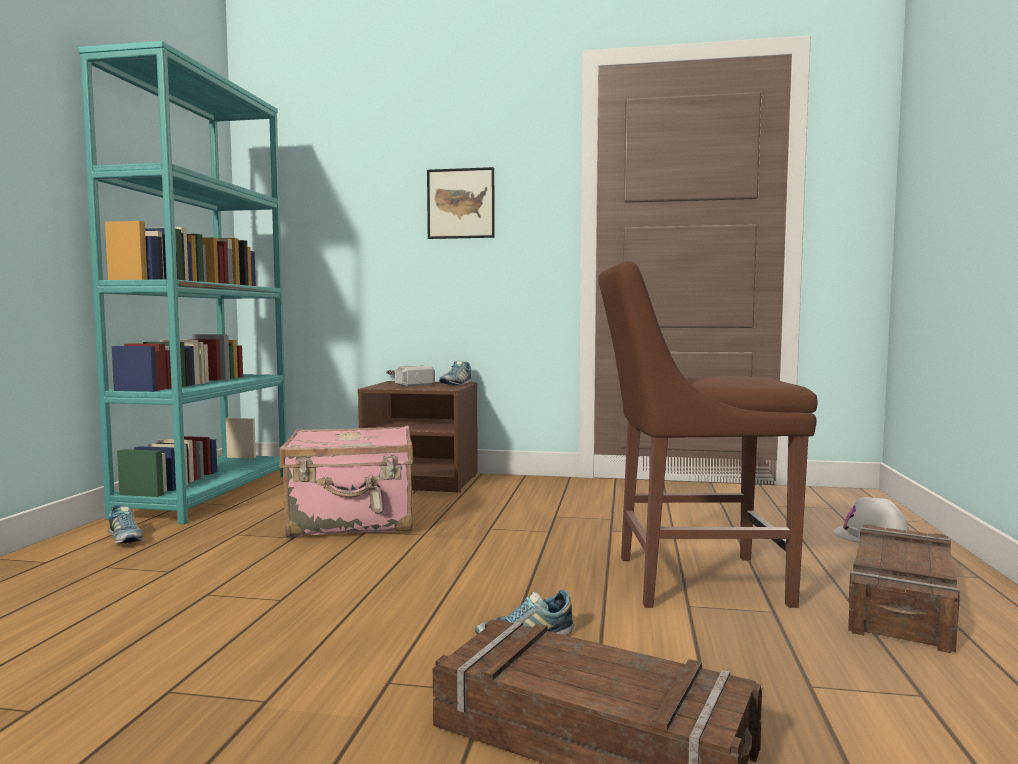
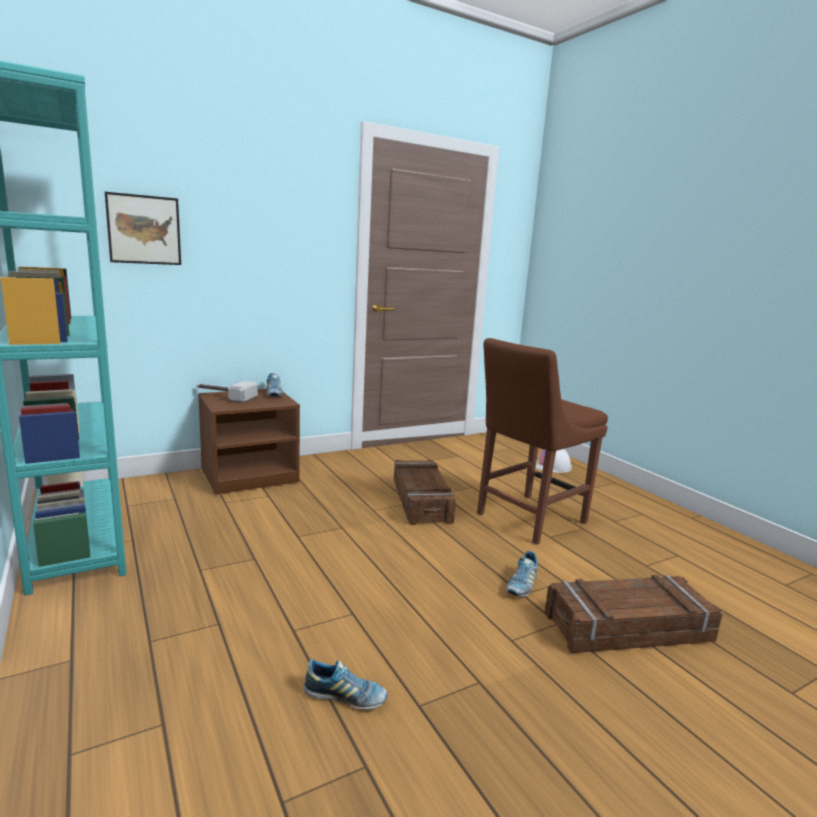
camera: 40 degrees left, 10 degrees up
(125, 539) = (101, 608): shoe -> shoe (345, 697)
(353, 521) = (271, 529): pink suitcase -> none
(461, 203) = (262, 237): picture -> picture (144, 230)
(903, 602) = (613, 506): crate -> crate (422, 500)

